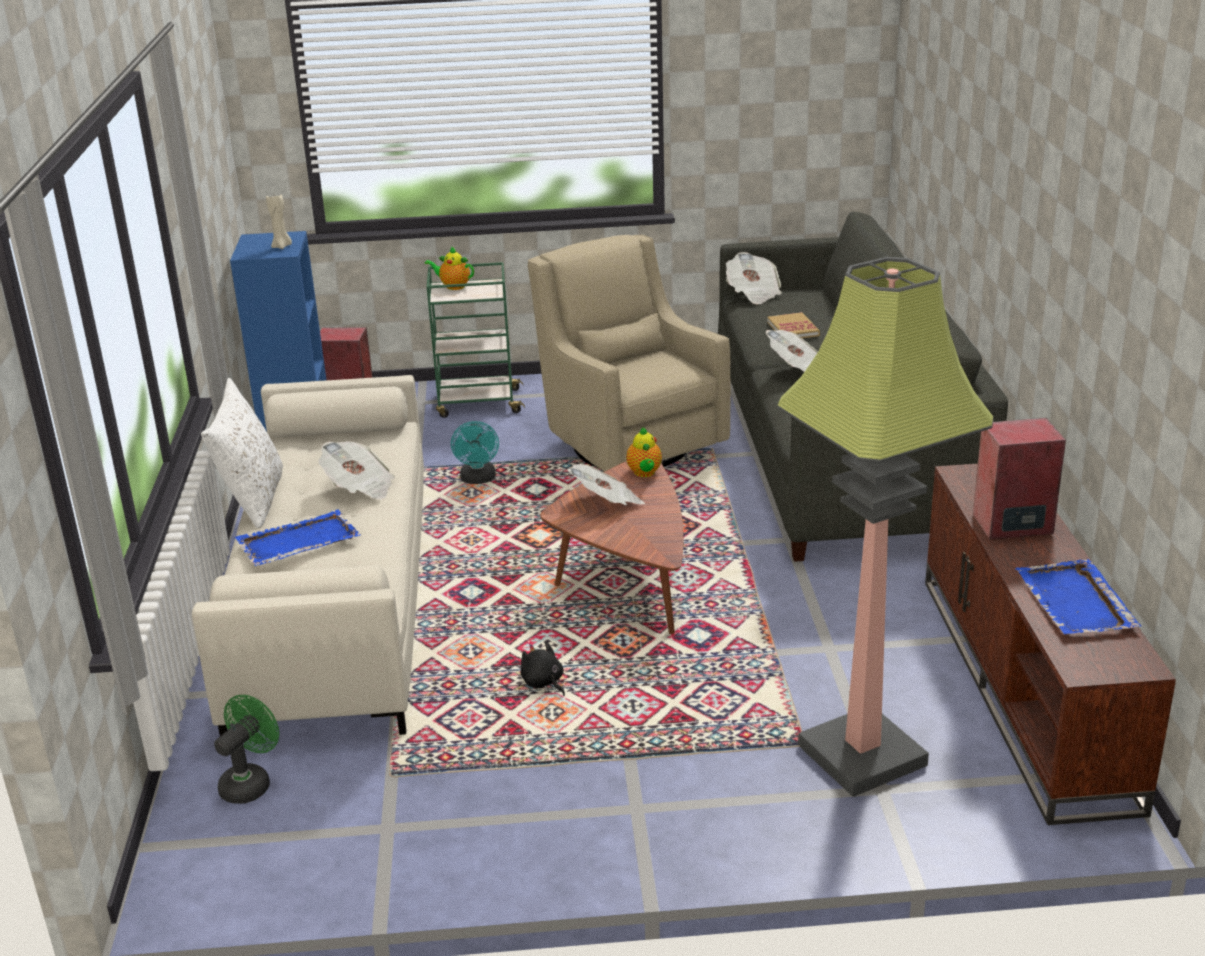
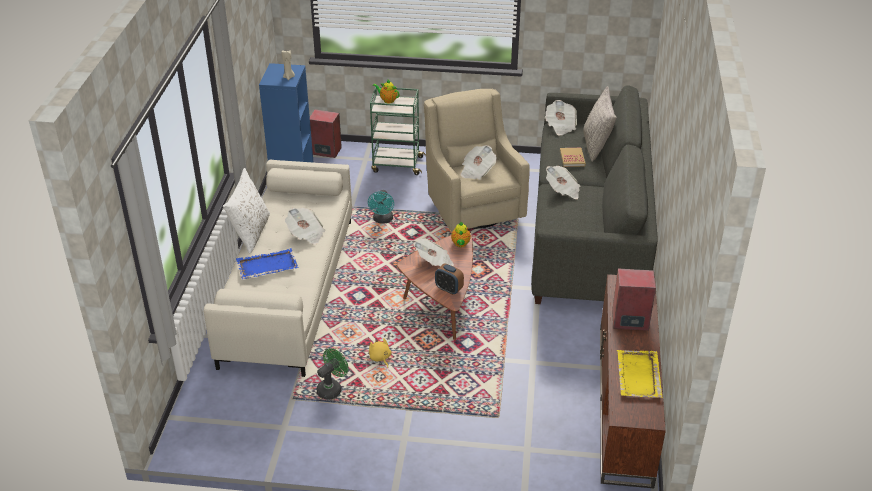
camera: 10 degrees right, 10 degrees up
(250, 782) = (225, 391): green fan -> green fan (332, 388)
(543, 683) = (380, 358): black plush toy -> yellow plush toy
(637, 366) = (477, 171): none -> newspaper
(650, 538) = (449, 289): none -> alarm clock
(824, 310) = (596, 146): none -> grey pillow
(861, 756) = (524, 429): floor lamp -> none
(1075, 602) = (638, 376): blue tray -> yellow tray

